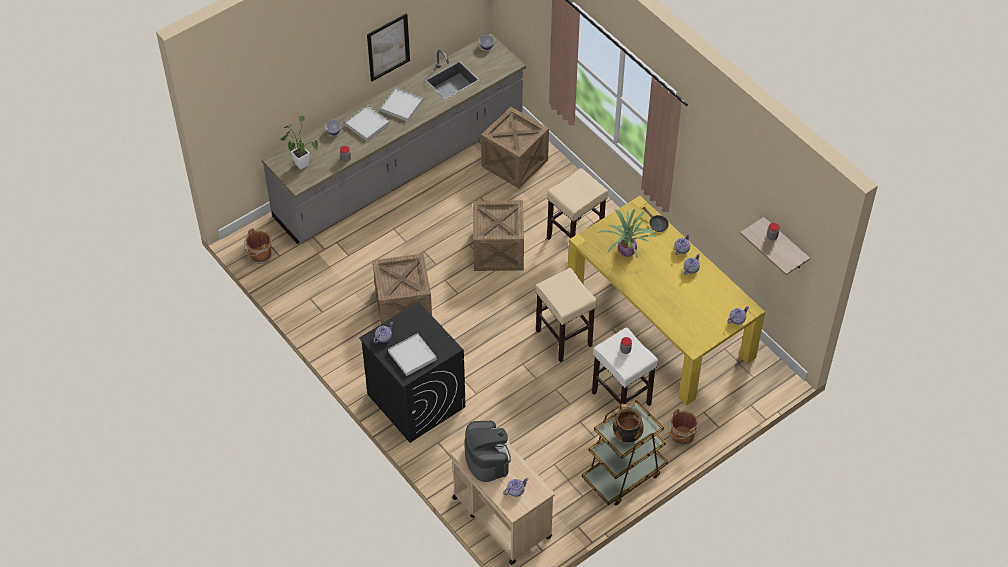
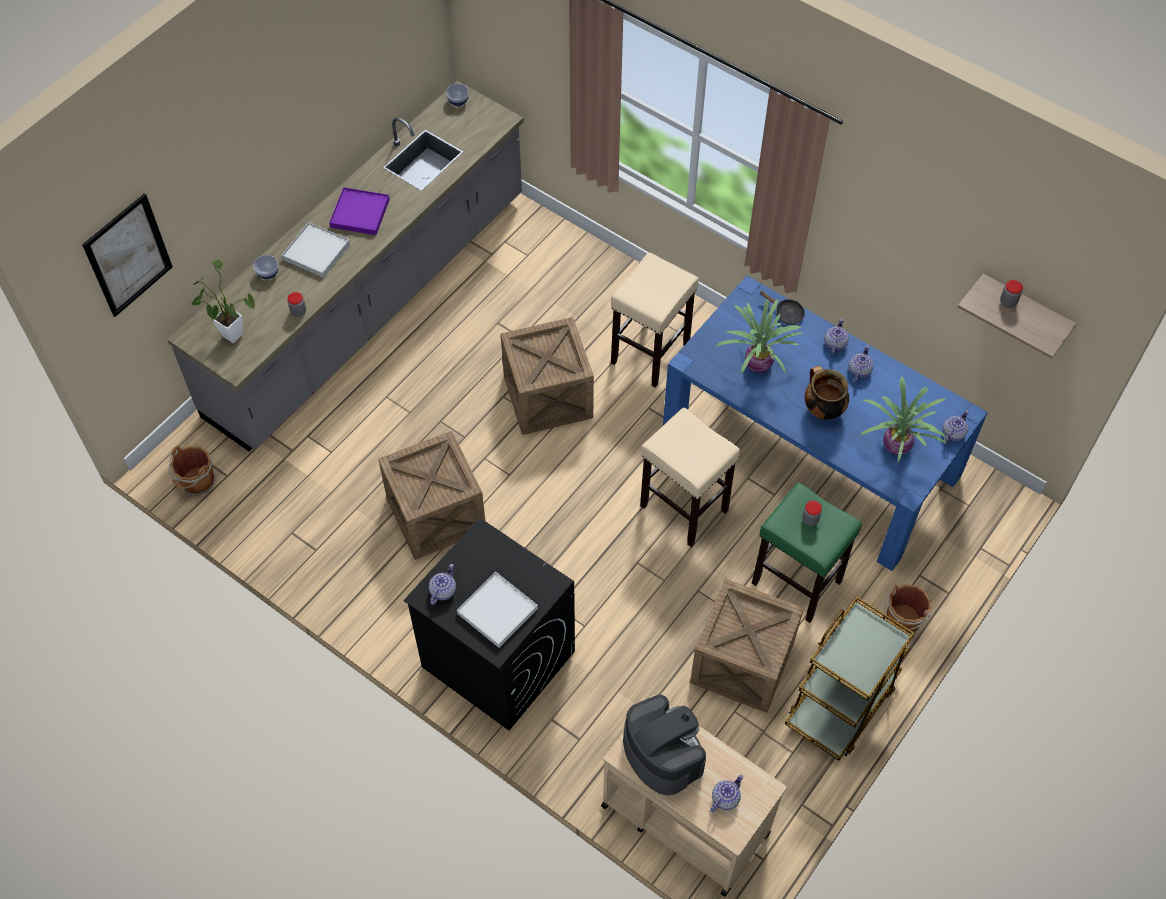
camera: 15 degrees left, 5 degrees up
(388, 47) = (322, 127): picture -> picture (128, 255)
(401, 106) = (360, 213): white tray -> purple tray
(514, 163) = (531, 263): crate -> crate (742, 663)
(620, 398) = (795, 582): white stool -> green stool
(626, 435) = (861, 659): cooking pot -> cooking pot (822, 410)
(660, 321) = (810, 451): yellow dining table -> blue dining table
(698, 319) = (898, 445): none -> potted plant

